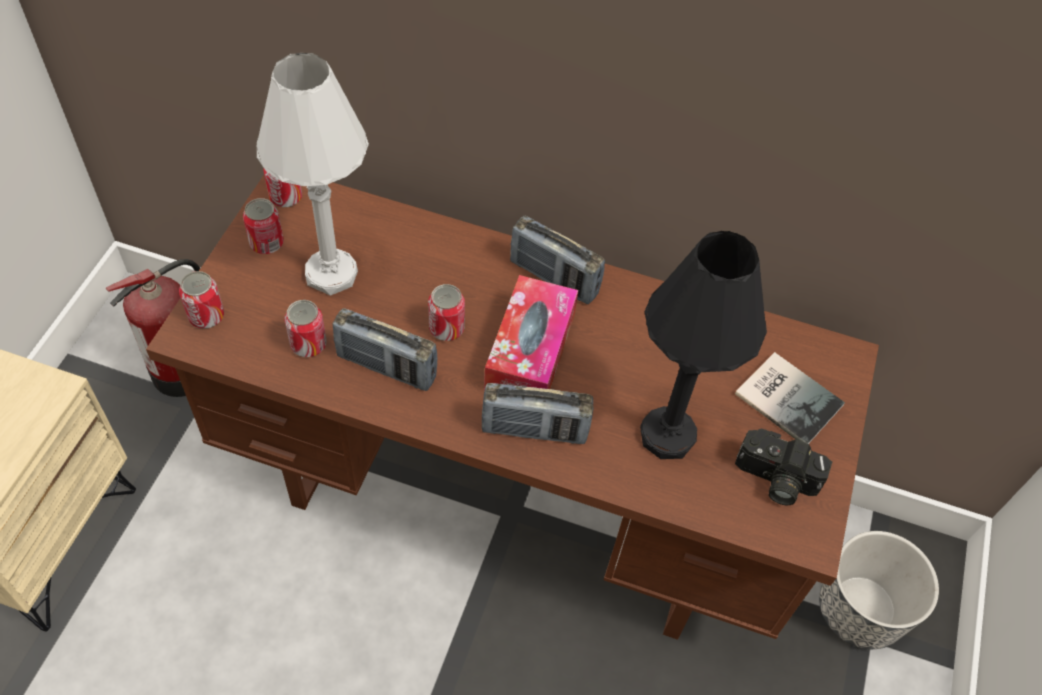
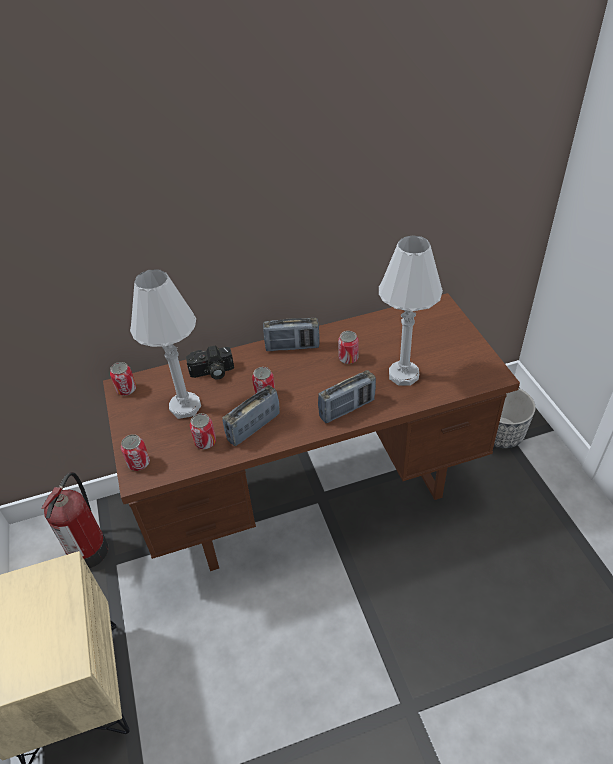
camera: 30 degrees left, 10 degrees down
(267, 243) = (137, 414): can -> can (348, 358)
(386, 367) = (253, 427): radio -> radio turned 150 degrees clockwise
(530, 351) = (312, 380): tissue box -> none
(667, 435) = (403, 375): black table lamp -> white table lamp
(775, 480) = (461, 364): camera -> camera (212, 372)
(788, 396) = (434, 331): book -> none

